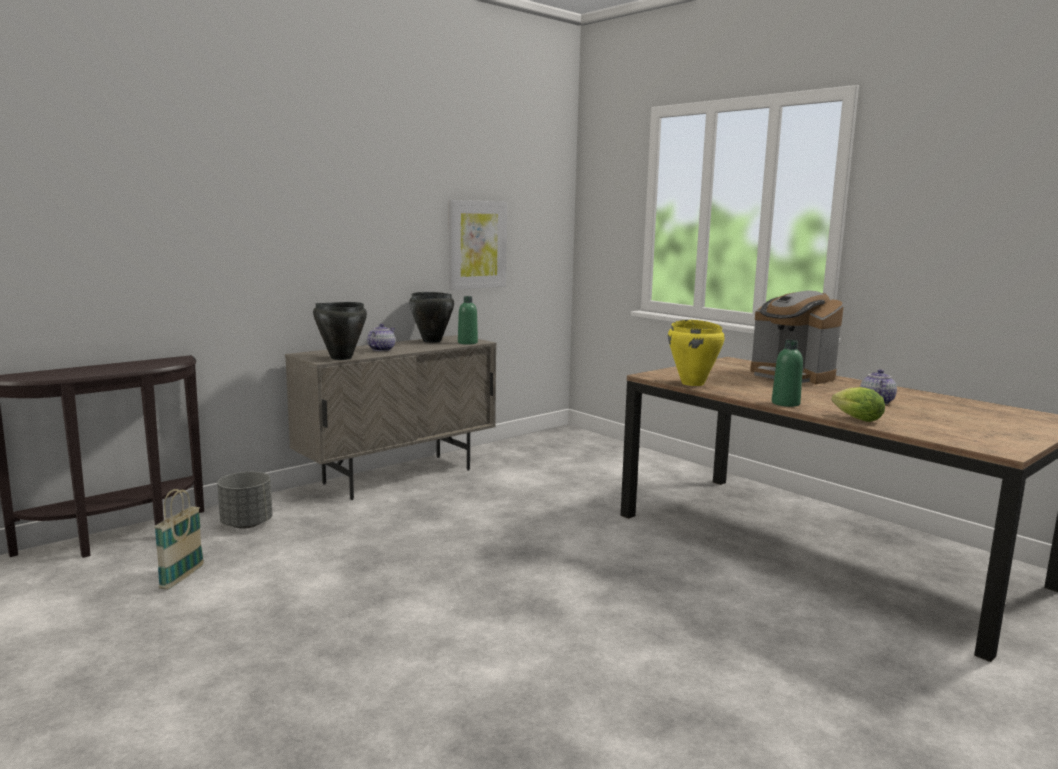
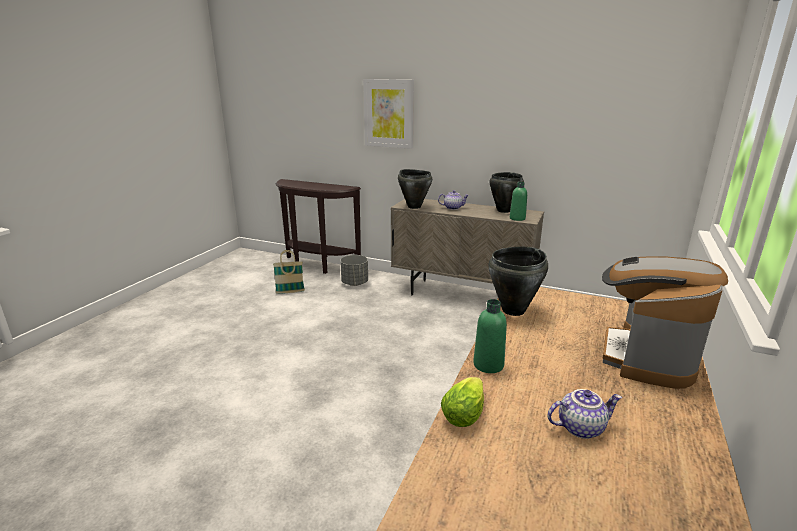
camera: 65 degrees right, 10 degrees up
(477, 244) = (575, 139): picture -> picture (389, 113)
(693, 383) = (514, 310): yellow cooking pot -> black cooking pot

